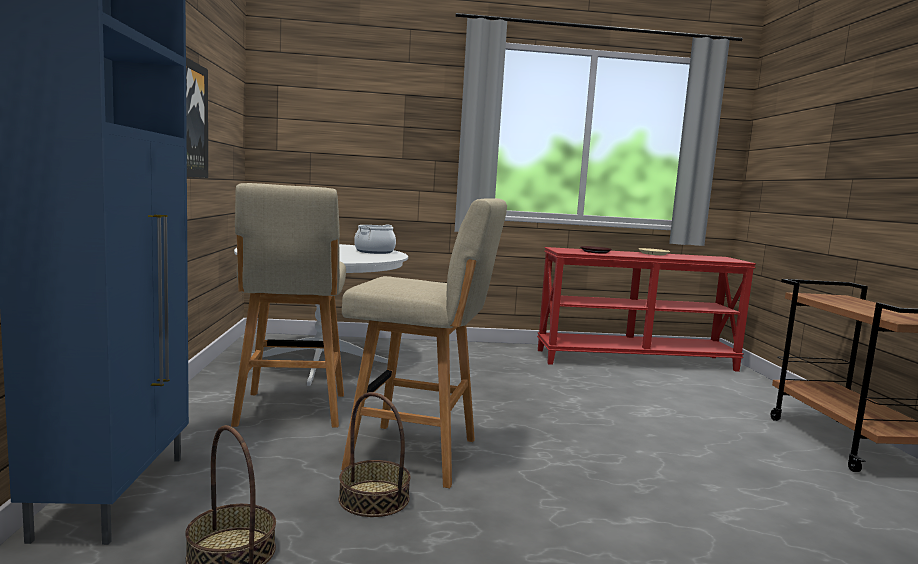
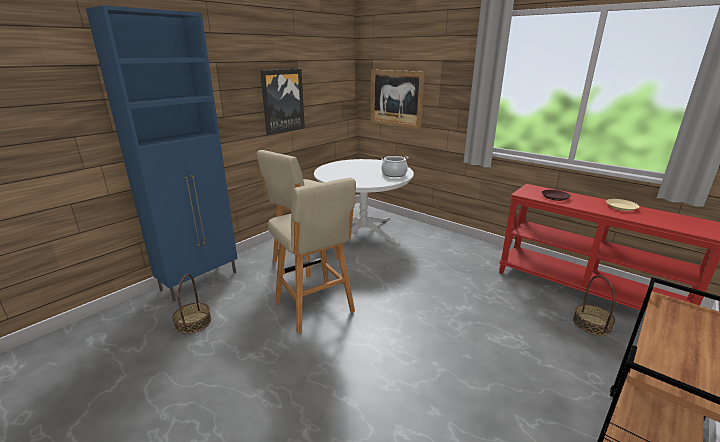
camera: 45 degrees right, 15 degrees up
(328, 147) = (396, 98): none -> picture
(374, 498) = (264, 323): basket -> basket (592, 324)

